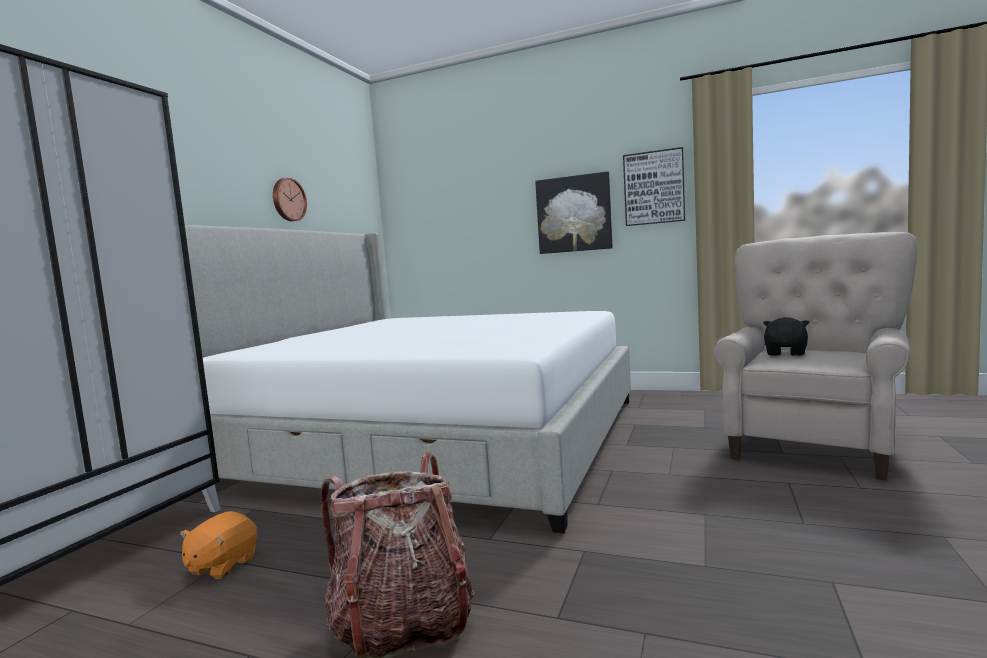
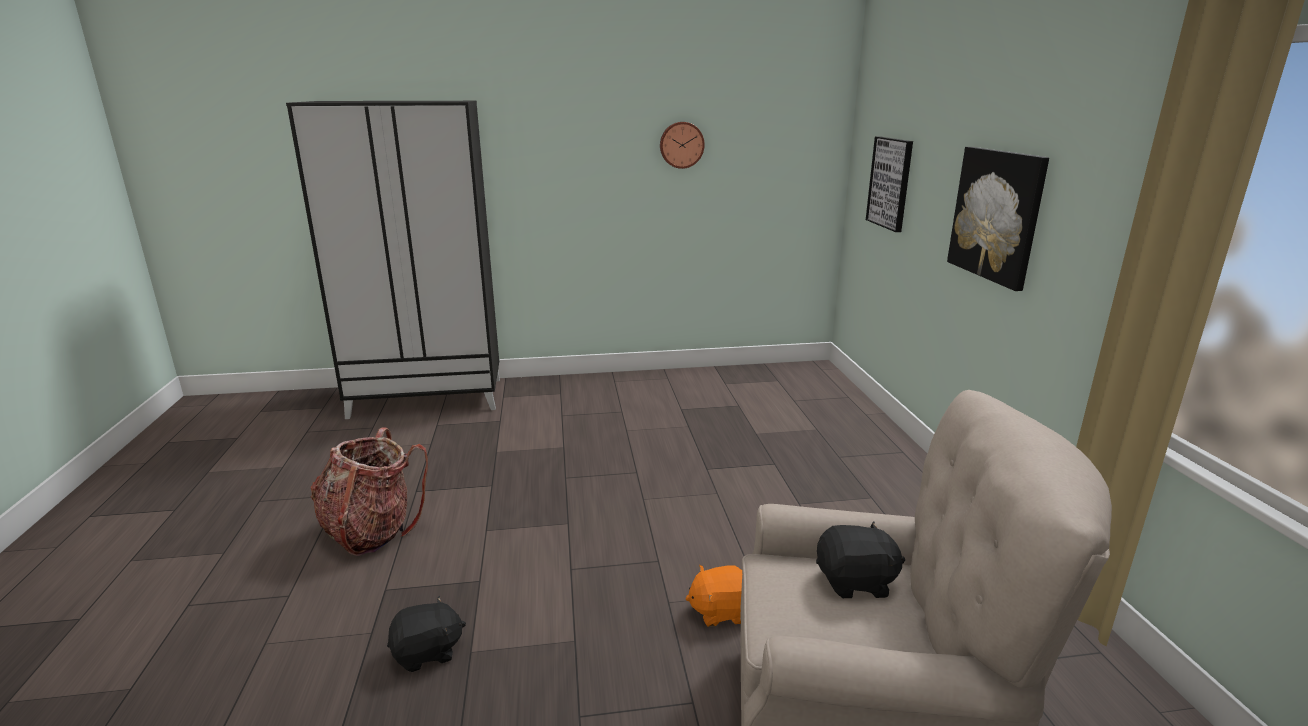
camera: 60 degrees right, 15 degrees up
(222, 565) = (424, 445): orange plush toy -> orange plush toy (721, 611)
(434, 440) = (677, 438): bed -> none
(654, 188) = (1098, 207): picture -> picture (890, 183)
(698, 592) = (427, 652): none -> black plush toy

